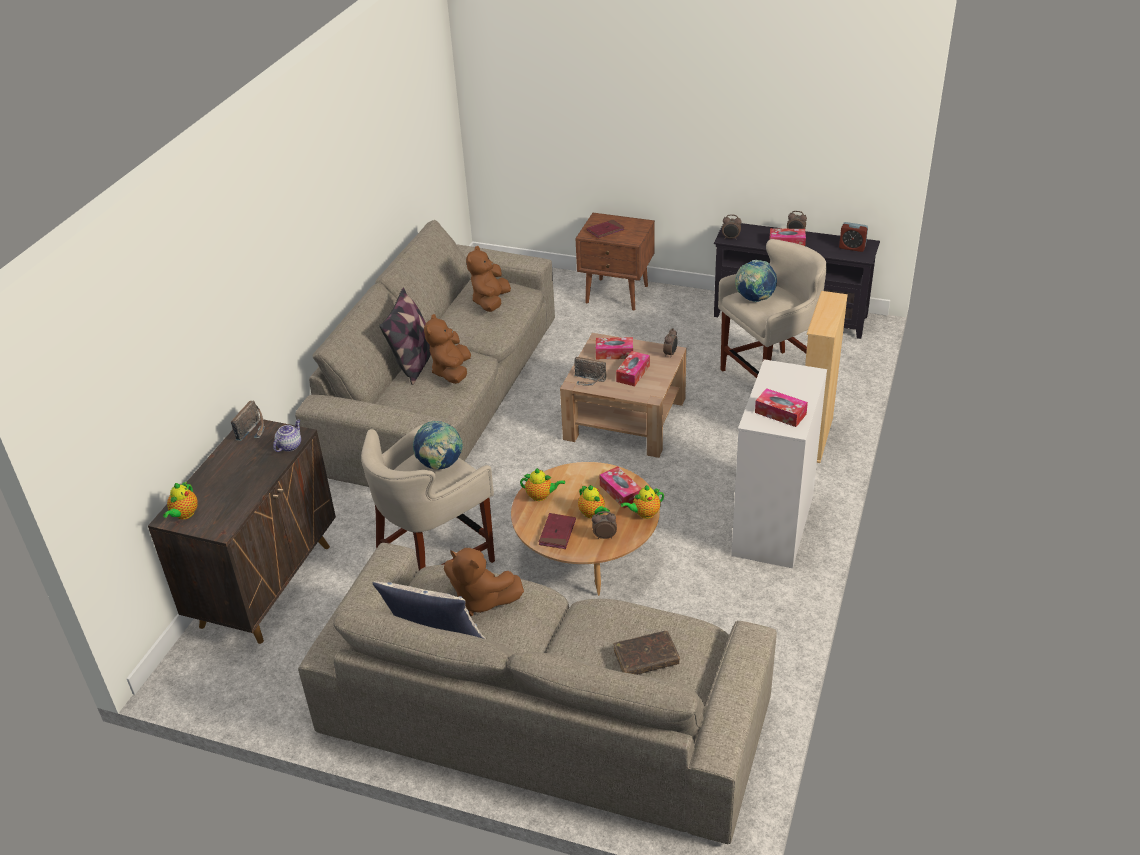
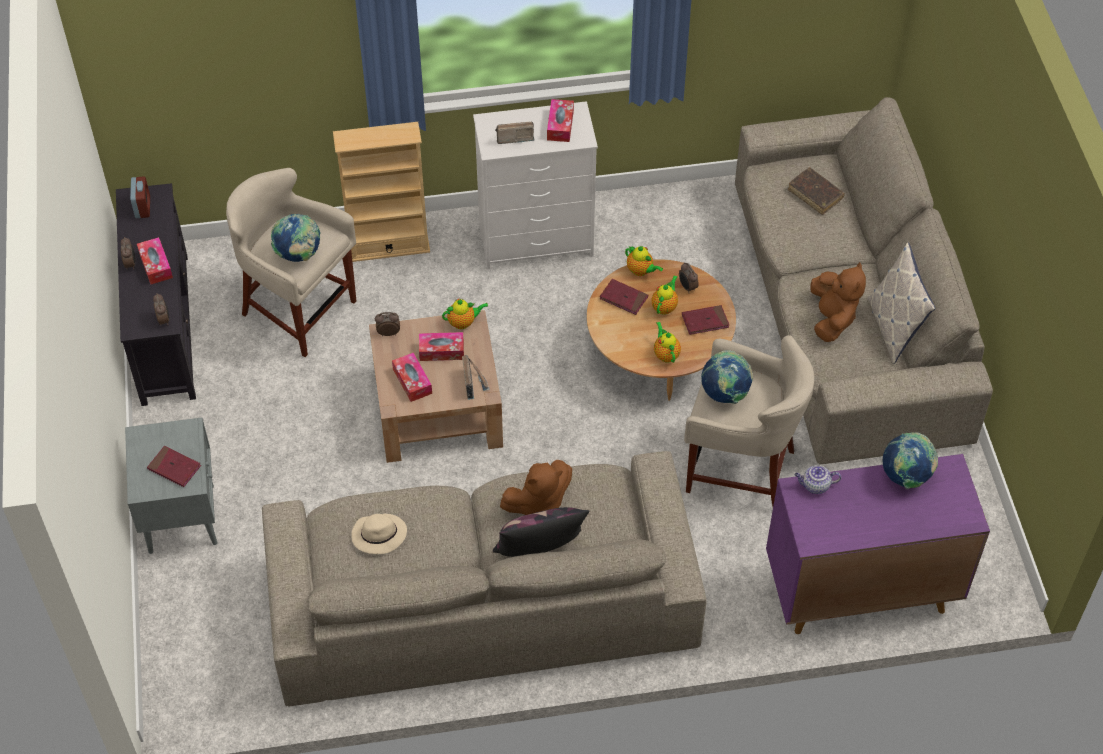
camera: 120 degrees left, 15 degrees up
(184, 515) = (957, 510): teapot -> teapot (463, 322)
(243, 499) = (906, 476): none -> globe
(253, 430) = (815, 533): radio -> radio (513, 137)
(267, 584) = (859, 590): brown cabinet -> purple cabinet
(490, 302) = (378, 536): brown plush toy -> beige hat
(617, 294) = (182, 517): brown nightstand -> grey nightstand
(620, 492) = (623, 298): tissue box -> red book

